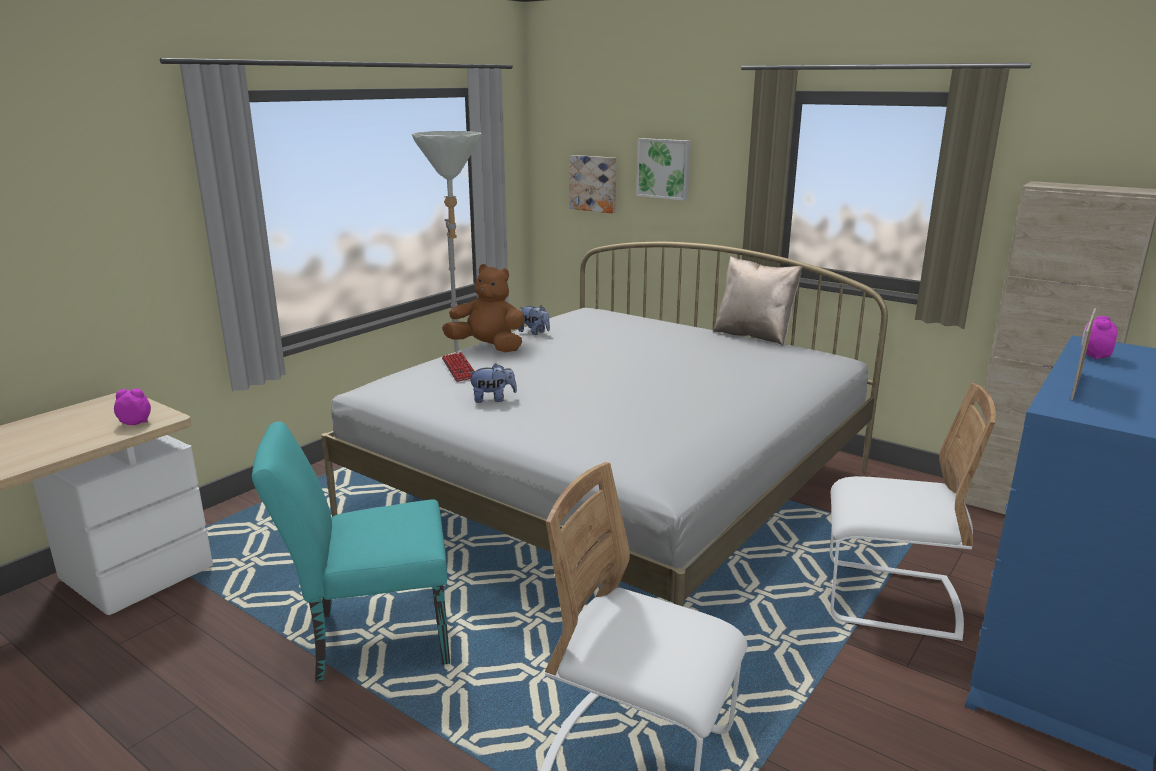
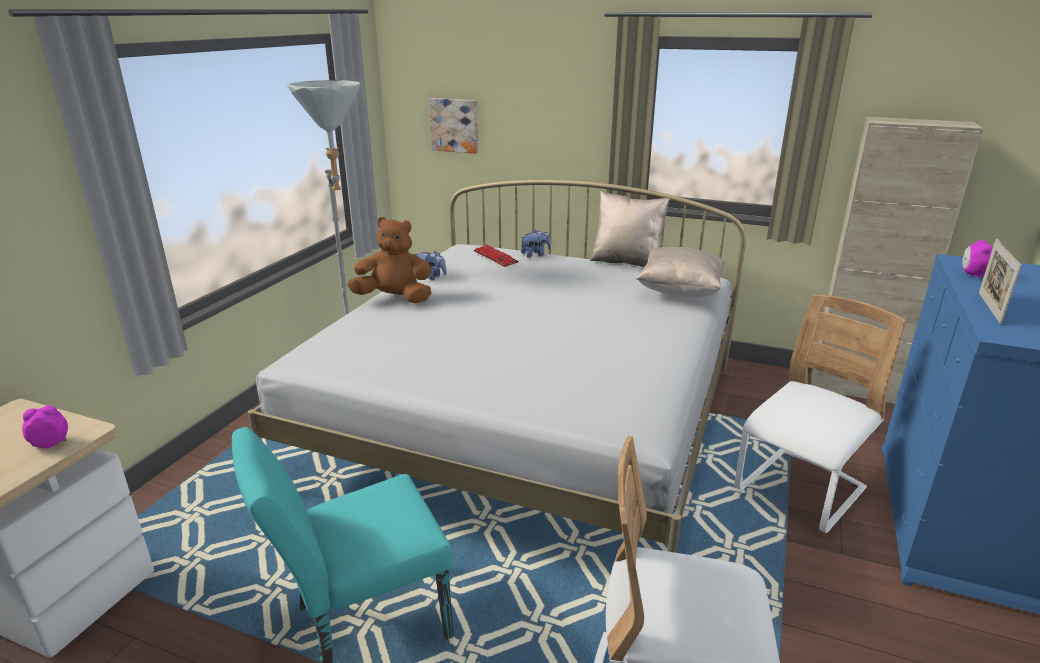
camera: 15 degrees left, 5 degrees up
(459, 369) = (380, 326): keyboard -> keyboard (495, 257)
(493, 399) = (433, 359): plush toy -> plush toy (535, 254)
(664, 168) = (526, 110): picture -> none
(792, 366) = (680, 291): none -> beige pillow
(889, 600) = (799, 491): white chair -> white chair turned 45 degrees counterclockwise

